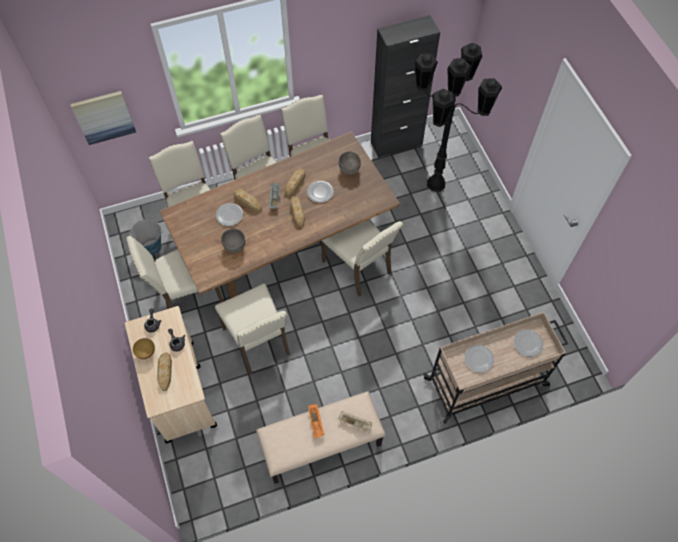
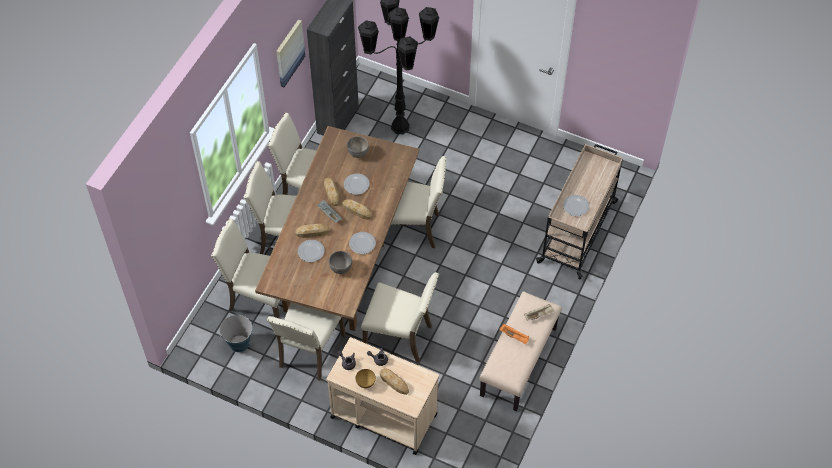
camera: 45 degrees left, 5 degrees down
(104, 117) = (169, 243): picture -> picture (289, 53)
(527, 343) = (593, 172): plate -> plate (362, 243)

